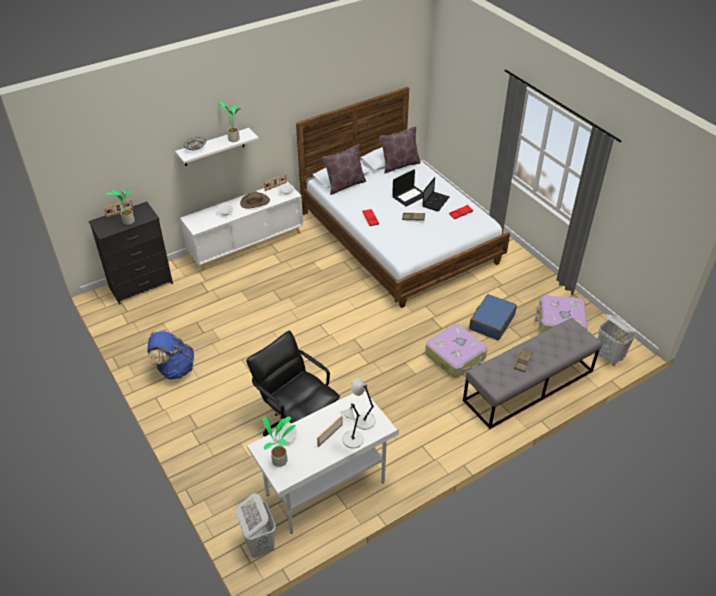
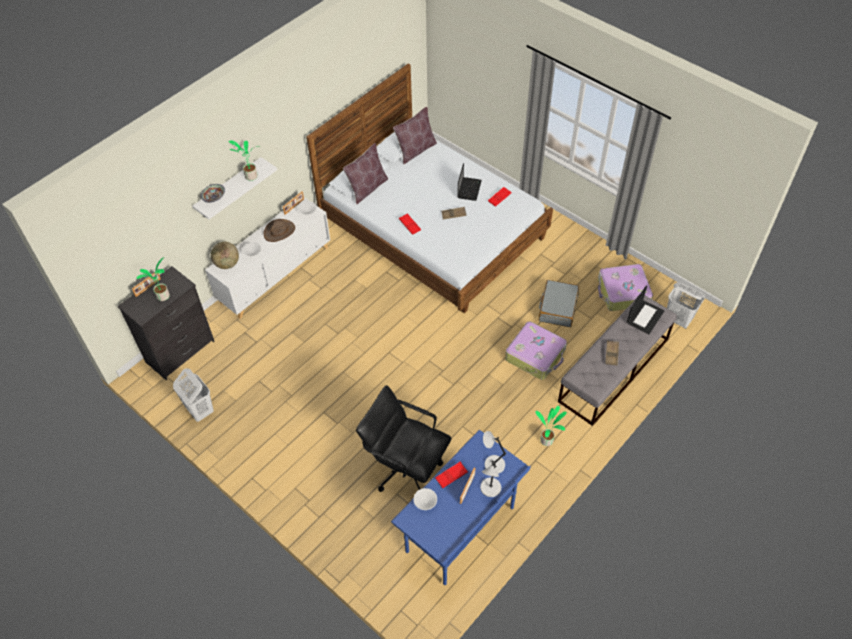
camera: 15 degrees left, 10 degrees up
(174, 368) = (258, 440): blue backpack -> none
(200, 217) = (227, 264): none -> globe
(259, 544) = (418, 604): white laundry basket -> white laundry basket (200, 410)
(281, 461) = (431, 528): potted plant -> potted plant (547, 440)
(319, 421) = (451, 476): none -> red tray
(326, 489) = (460, 530): white desk -> blue desk
(409, 196) = (440, 187): laptop -> laptop (645, 316)
(491, 322) = (557, 308): blue suitcase -> grey suitcase

